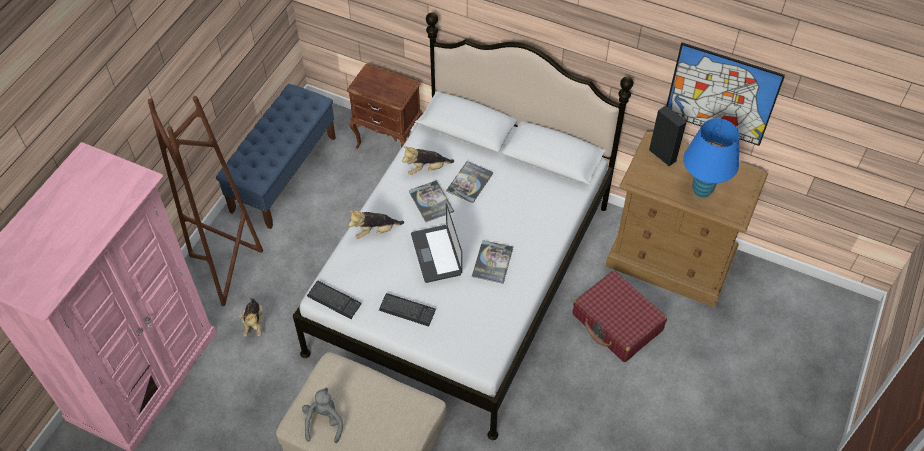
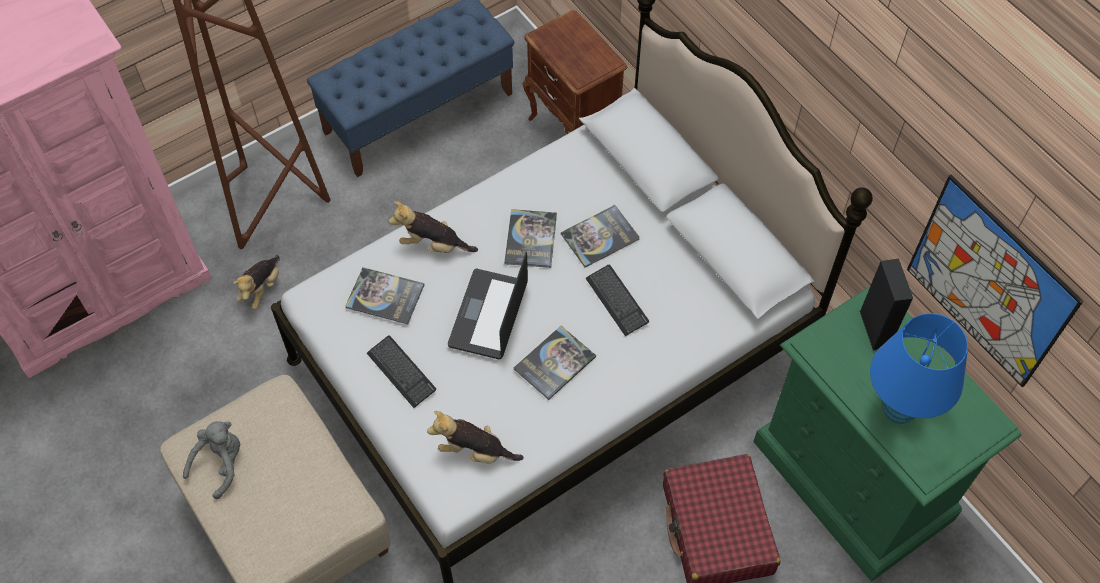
camera: 30 degrees right, 5 degrees up
(334, 300) = (321, 312): keyboard -> keyboard (617, 301)
(367, 273) = (385, 296): none -> book
(426, 169) = (556, 191): plush toy -> plush toy (474, 451)
(670, 260) = (852, 480): brown dresser -> green dresser

